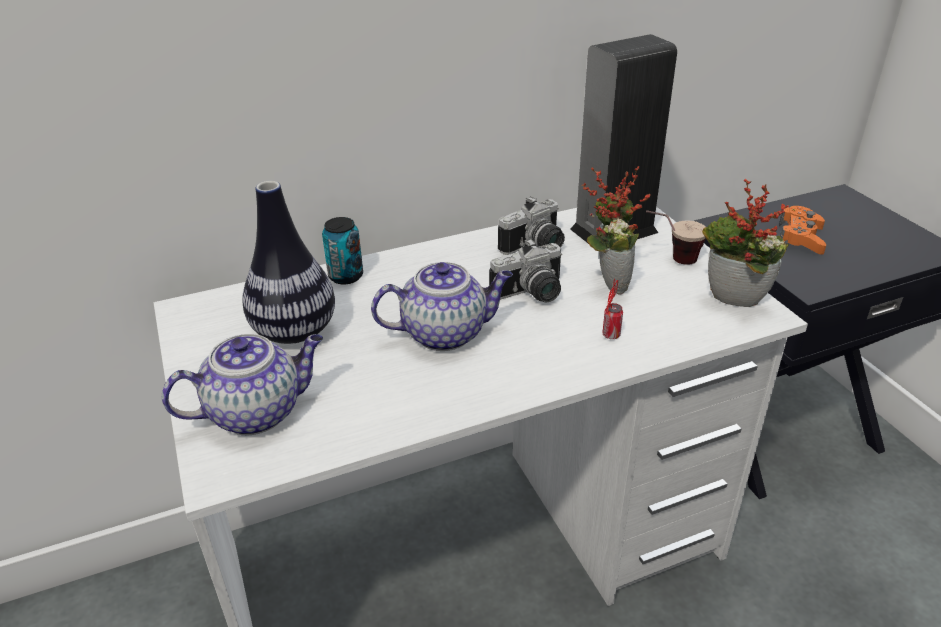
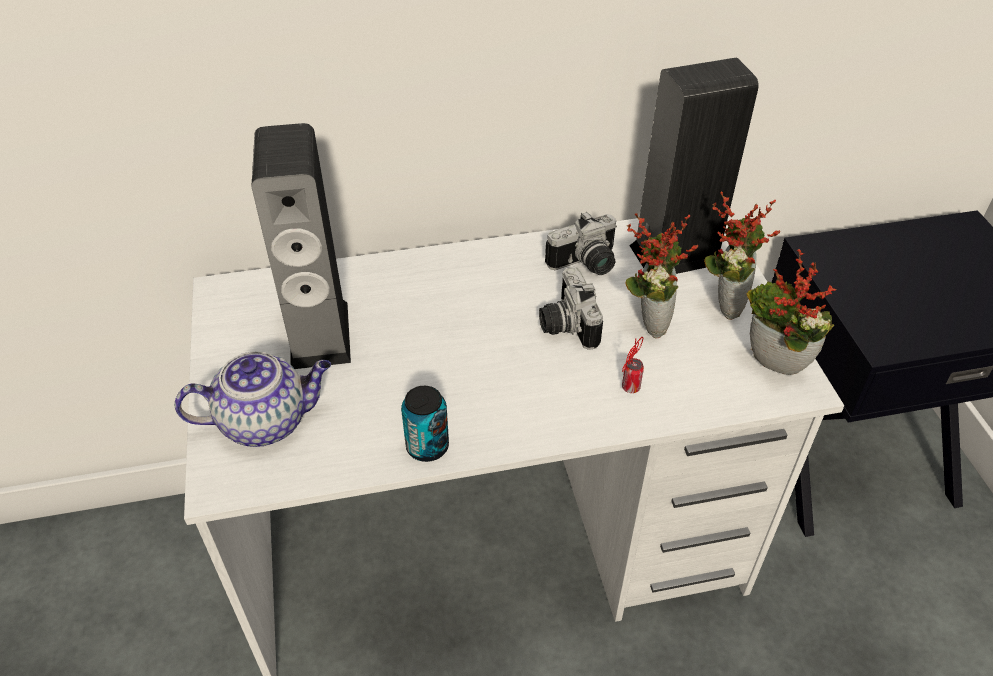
camera: 10 degrees right, 10 degrees up
(295, 332) = (319, 334): vase -> speaker
(346, 276) = (383, 273): can -> can (427, 446)
(446, 333) = (465, 358): teapot -> none
(532, 294) = (565, 325): camera -> camera turned 90 degrees clockwise
(670, 260) = (724, 302): cup -> potted plant
(800, 237) = (897, 278): orange game controller -> none

